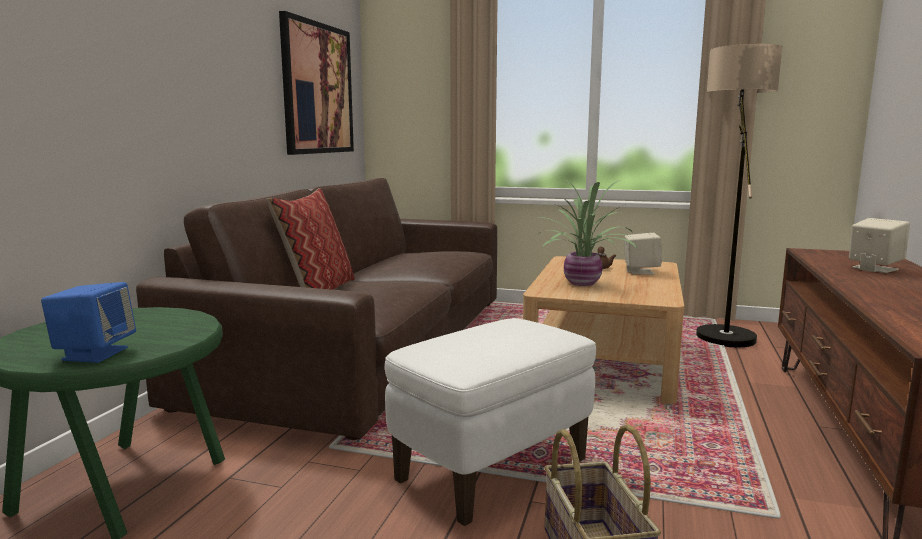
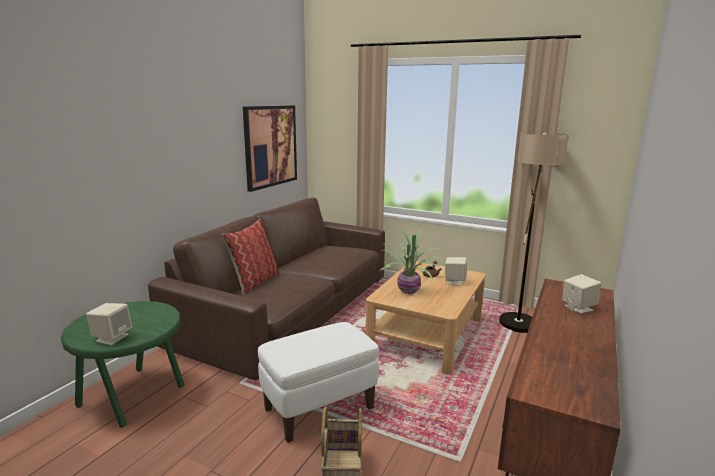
camera: 10 degrees right, 5 degrees up
(95, 353) = (112, 338): blue speaker -> beige speaker

